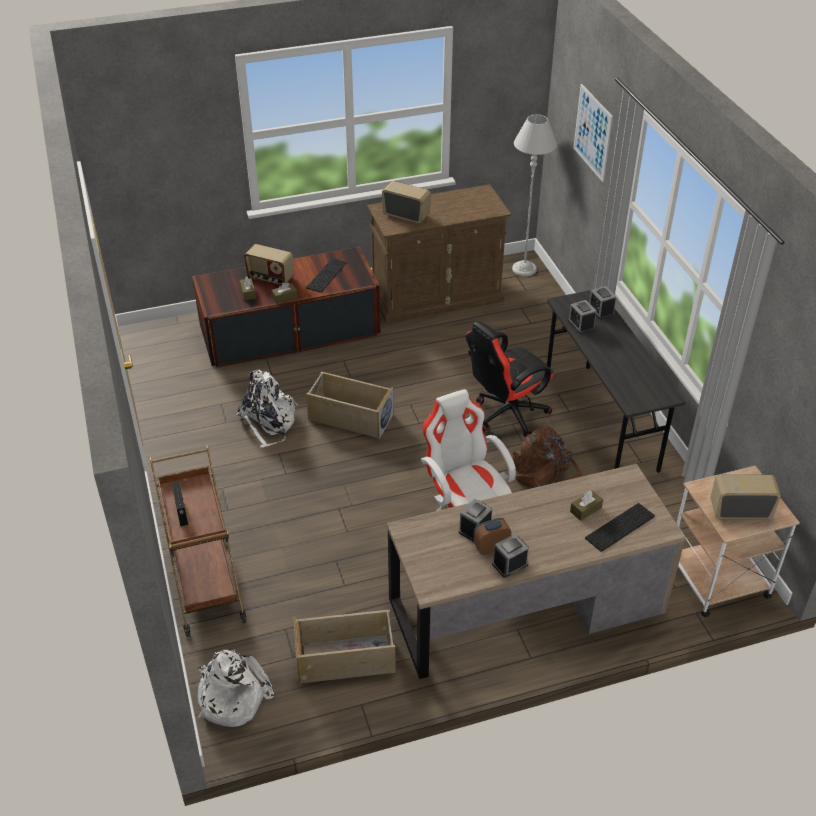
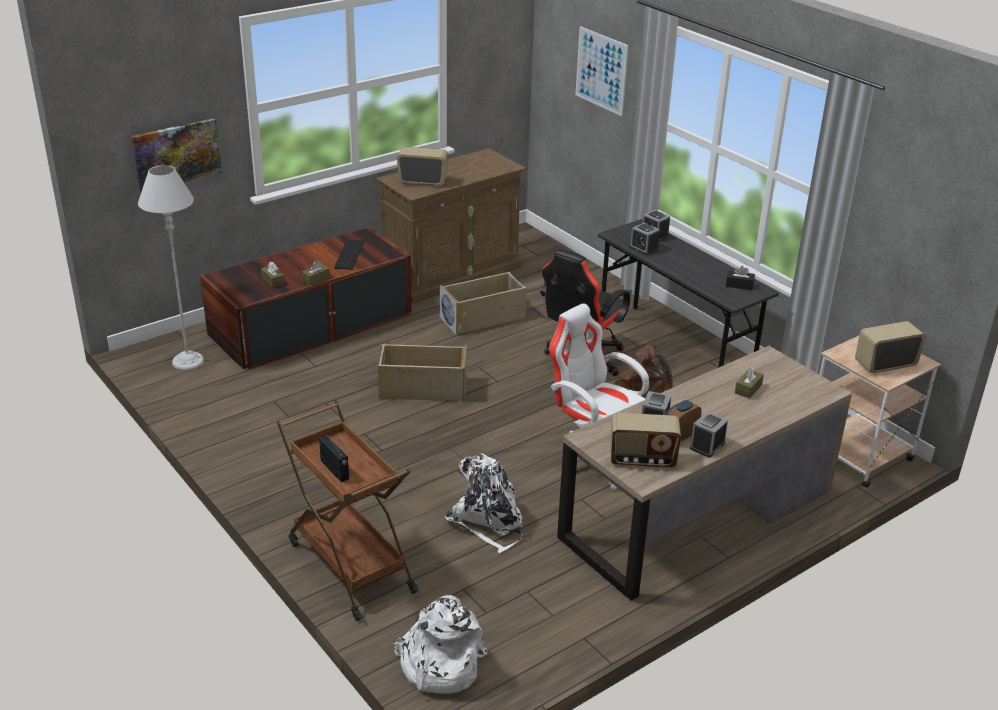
camera: 20 degrees left, 10 degrees down
(175, 171) = (177, 154): none -> picture
(269, 422) = (336, 408): white backpack -> white backpack (488, 522)
(270, 278) = (289, 265): radio -> radio (642, 460)
(346, 659) = (544, 601): beige storage box -> beige storage box (483, 318)
(524, 269) = (525, 238): grey floor lamp -> grey floor lamp (187, 361)
(620, 528) = (790, 397): keyboard -> none
(650, 386) = (739, 285): none -> black tissue box

